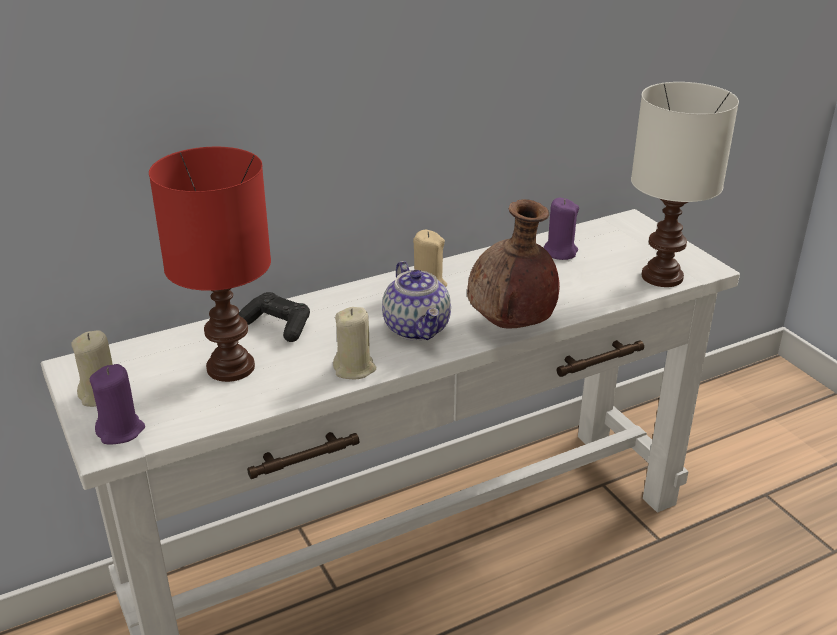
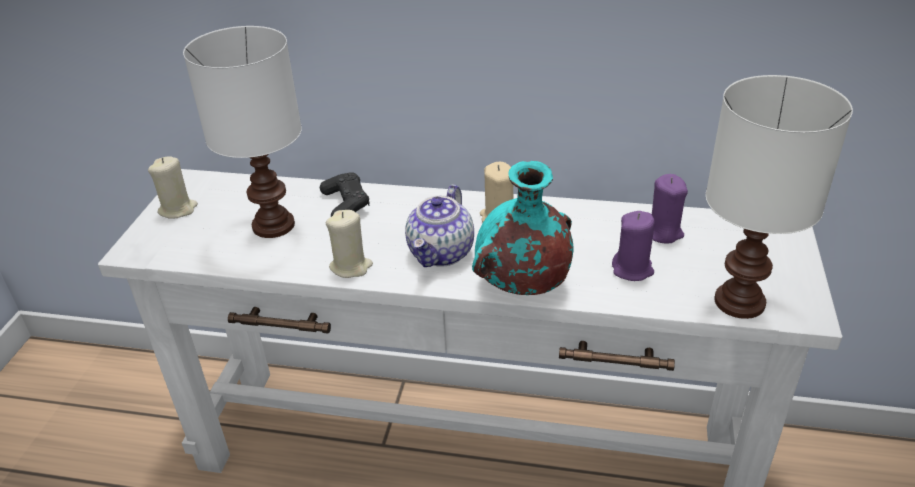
camera: 40 degrees right, 5 degrees up
(121, 431) = (154, 242): purple candle -> purple candle (632, 269)
(230, 366) = (274, 224): red table lamp -> white table lamp
(511, 326) = (521, 286): brown vase -> turquoise vase

